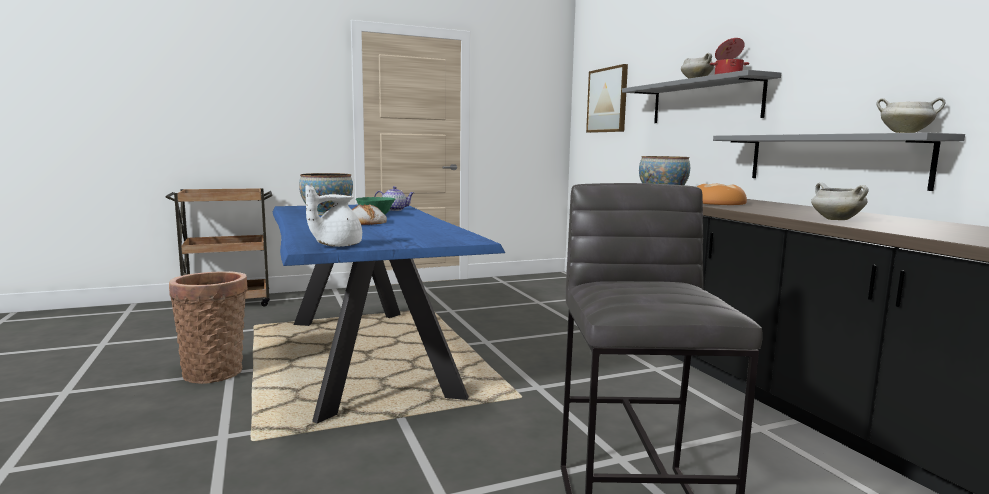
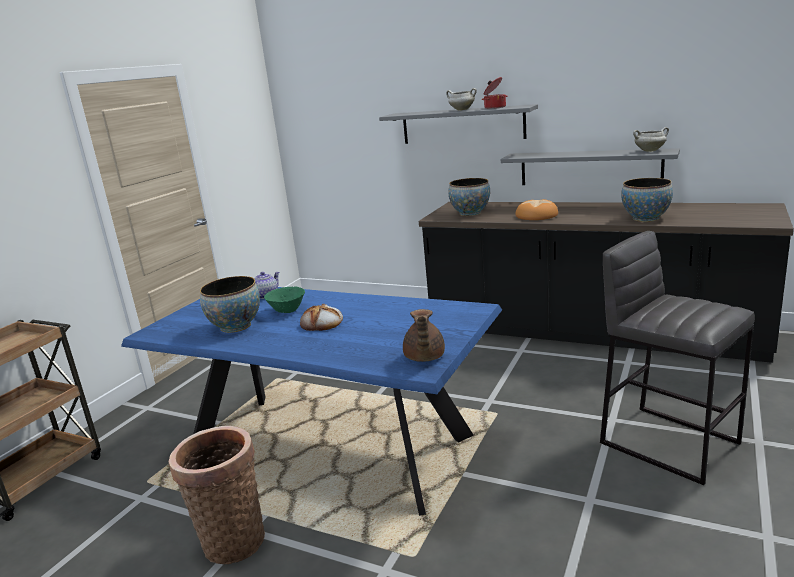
camera: 40 degrees left, 10 degrees up
(336, 245) = (424, 357): white teapot -> brown teapot
(607, 100) = (334, 122): picture -> none
(835, 219) = (645, 218): white cooking pot -> bowl

